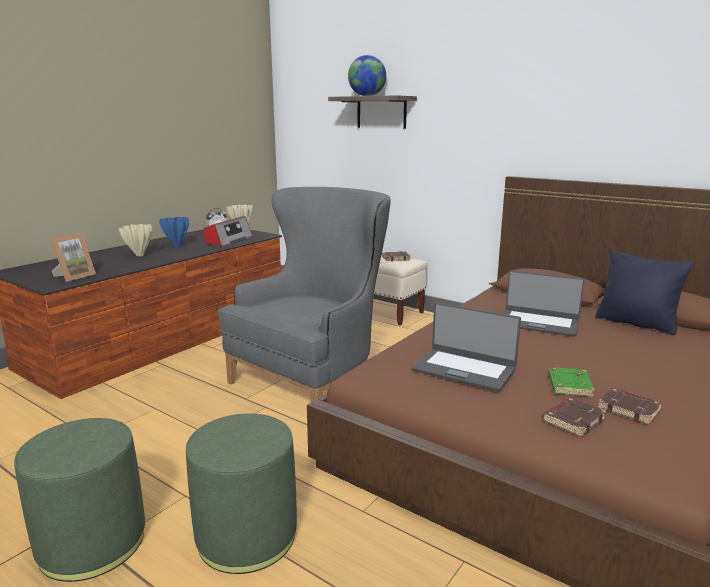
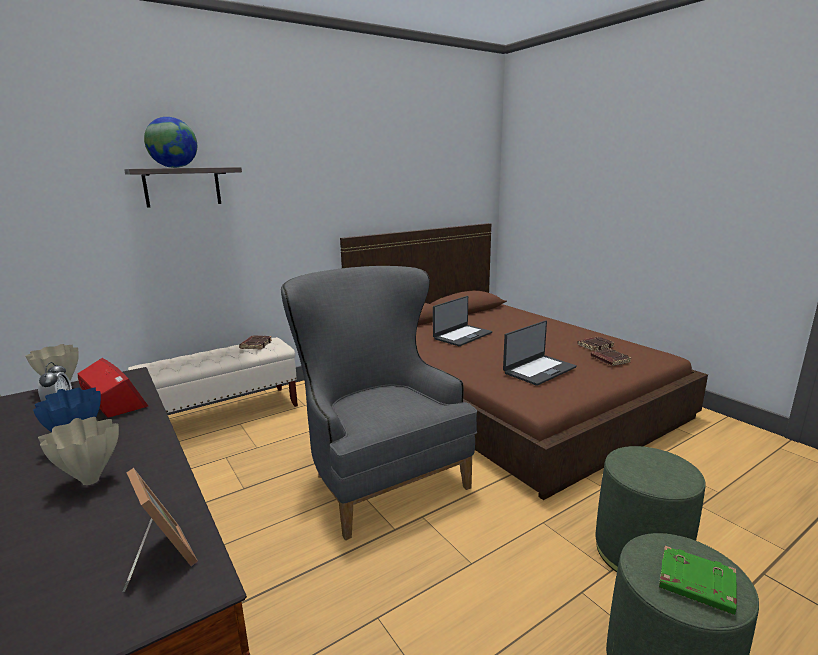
camera: 70 degrees left, 0 degrees up
(568, 385) = (563, 351): green book -> green book (695, 584)
(636, 323) = (476, 316): black pillow -> none

